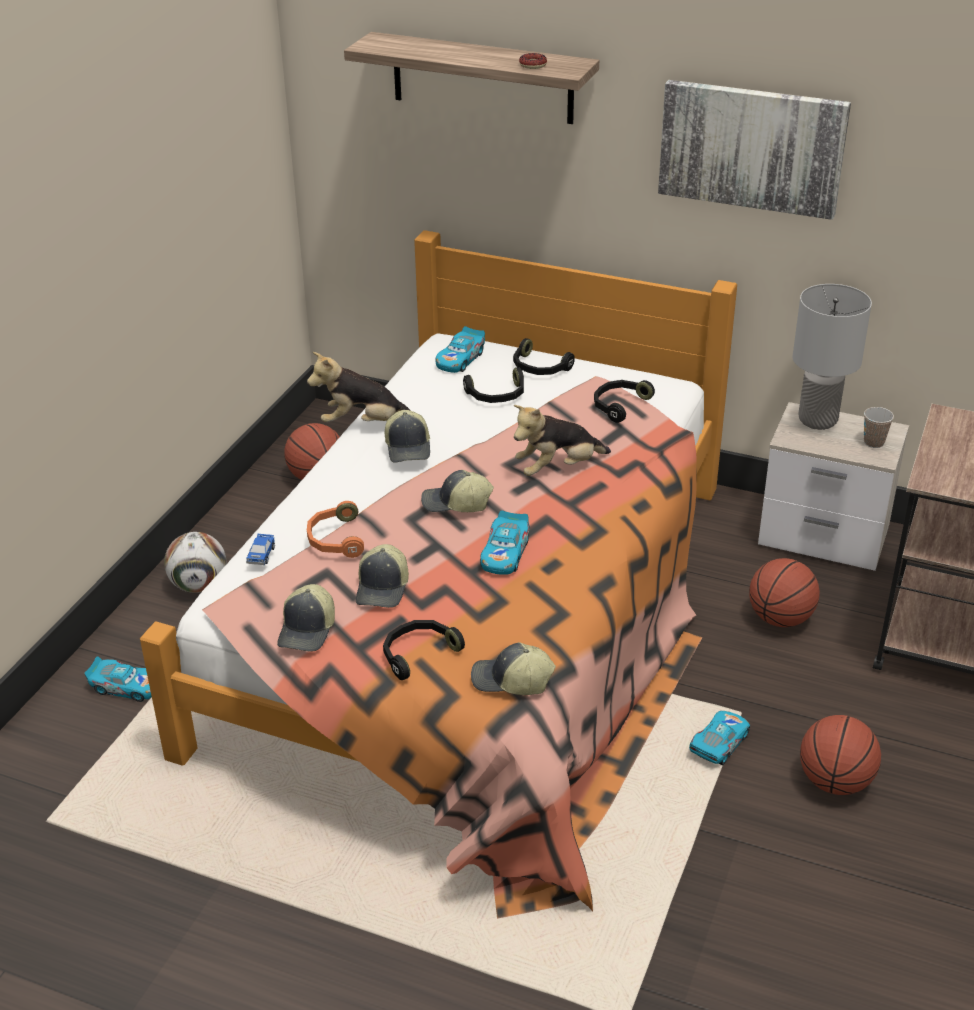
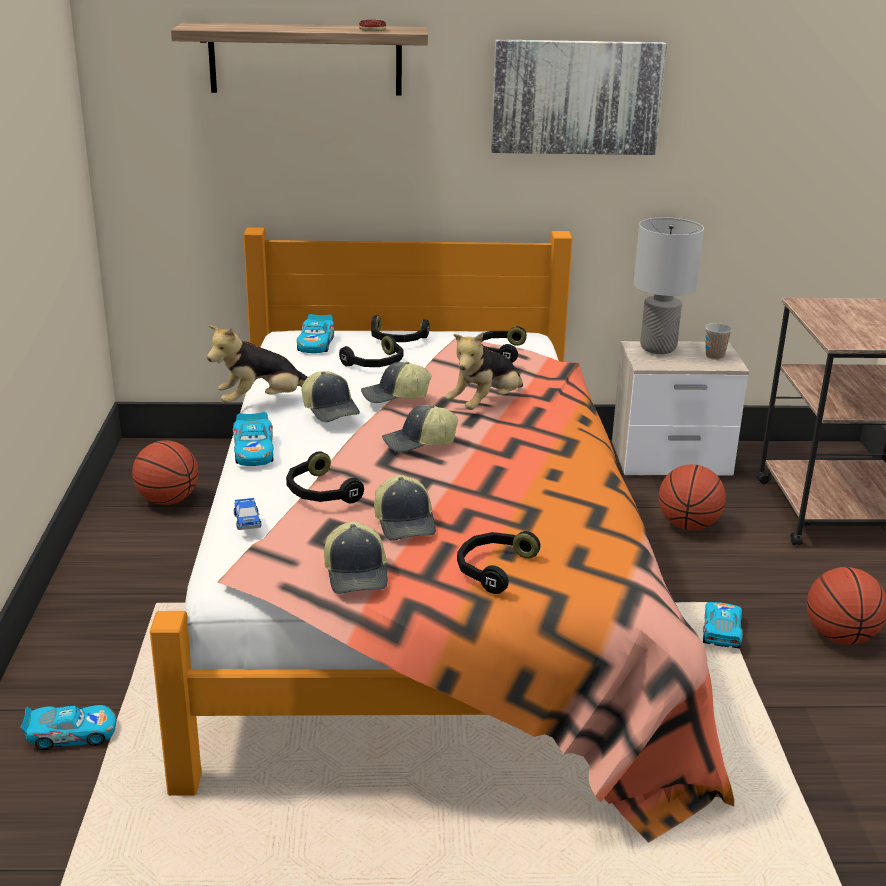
camera: 25 degrees left, 10 degrees down
(199, 585) = (99, 618): football -> none
(335, 539) = (319, 492): orange headphones -> black headphones
(505, 553) = (501, 473): toy car -> toy car (254, 451)
(511, 681) = (607, 571): cap -> cap (395, 396)

